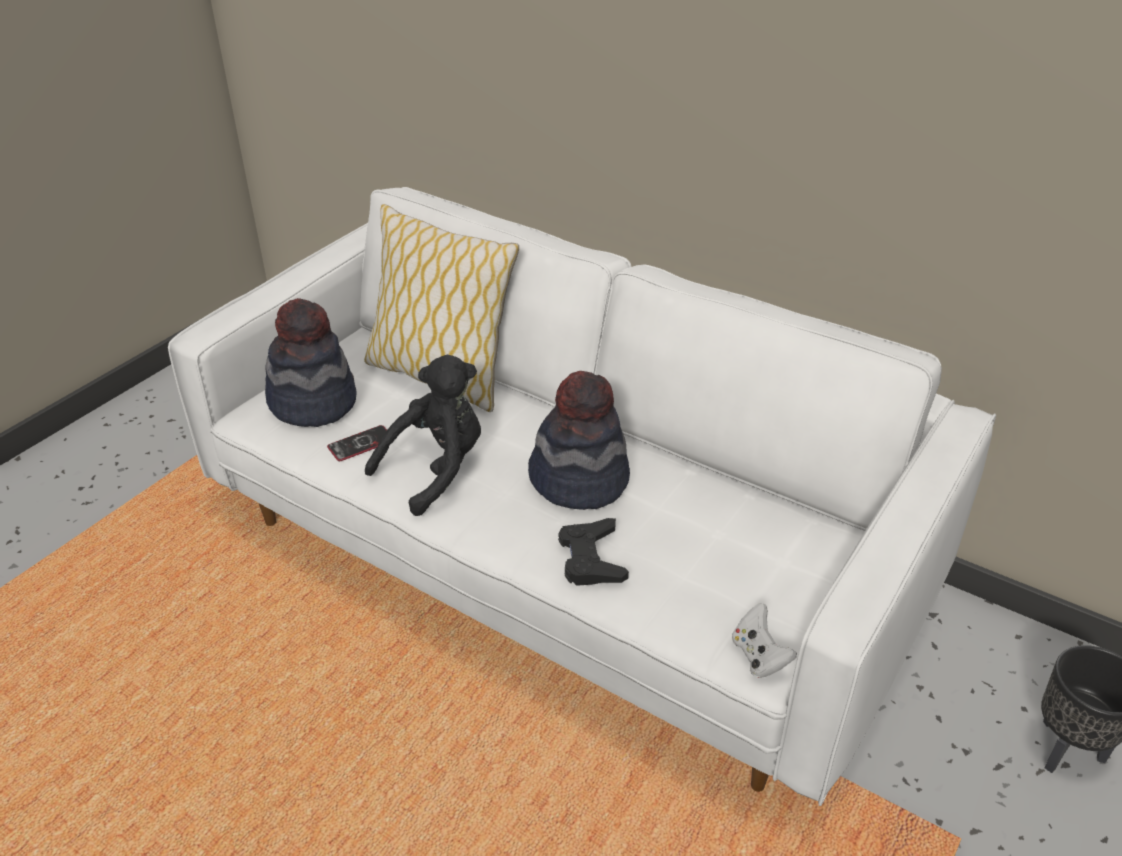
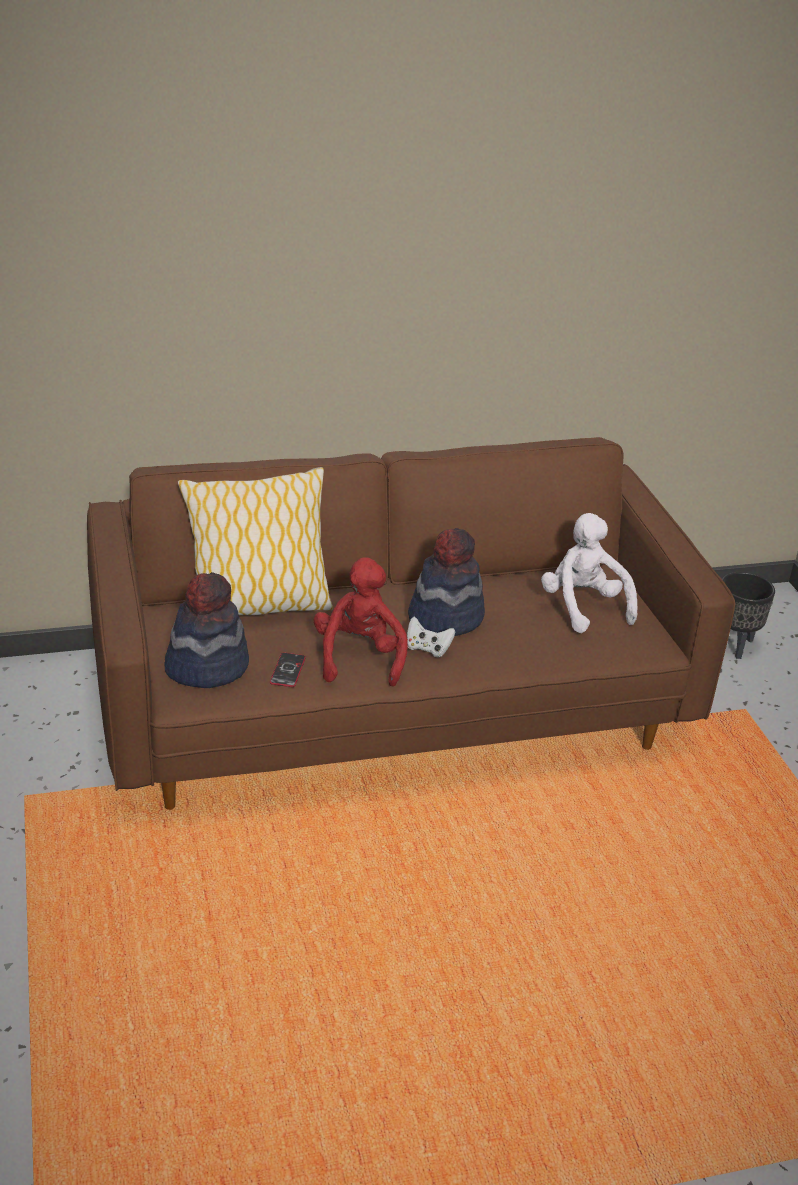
camera: 50 degrees left, 5 degrees down
(436, 470) = (359, 657): black plush toy -> red plush toy
(561, 556) = (391, 706): white sofa -> brown sofa
(591, 559) = (517, 650): black game controller -> none
(748, 559) = (583, 607): none -> white plush toy
(759, 656) = (653, 645): white game controller -> white game controller (427, 649)

